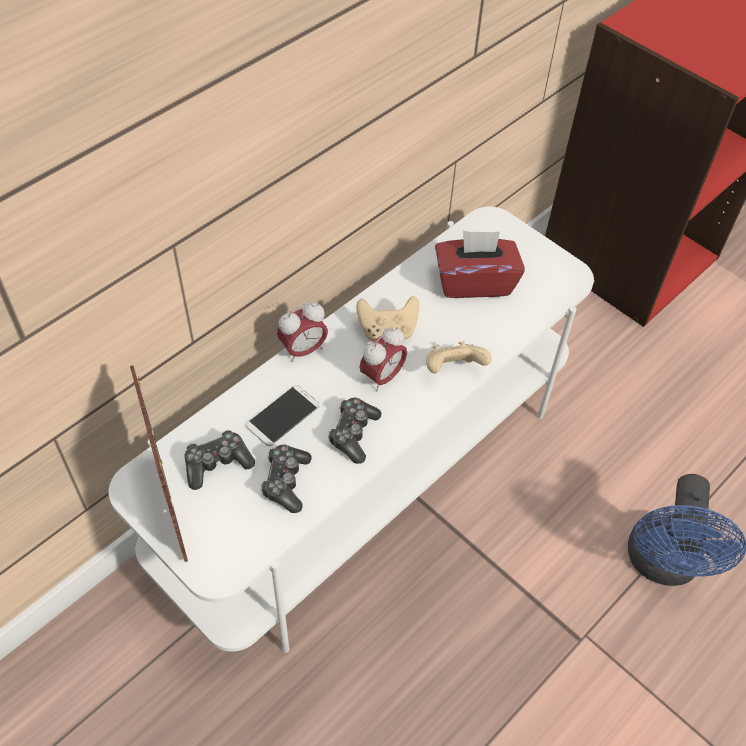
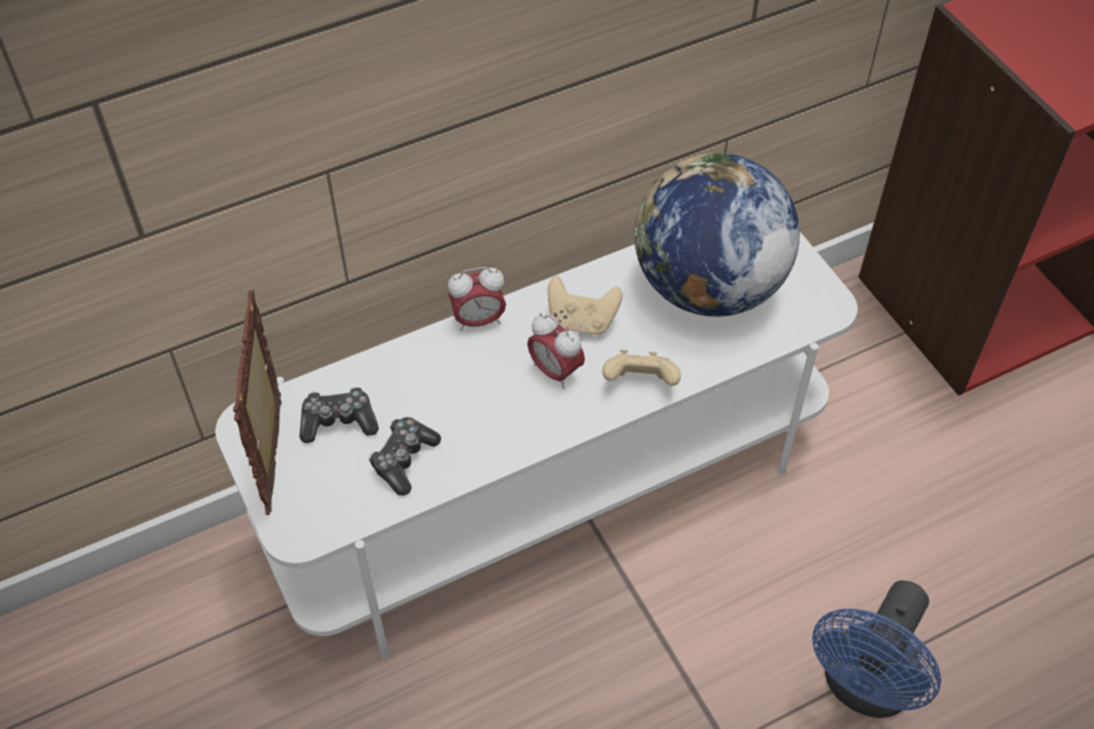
camera: 20 degrees right, 0 degrees up
(283, 416) = (428, 387): phone -> none
(353, 434) = (497, 426): game controller -> none
(382, 377) = (555, 371): alarm clock -> alarm clock turned 75 degrees clockwise
(474, 282) = (707, 287): red tissue box -> globe

